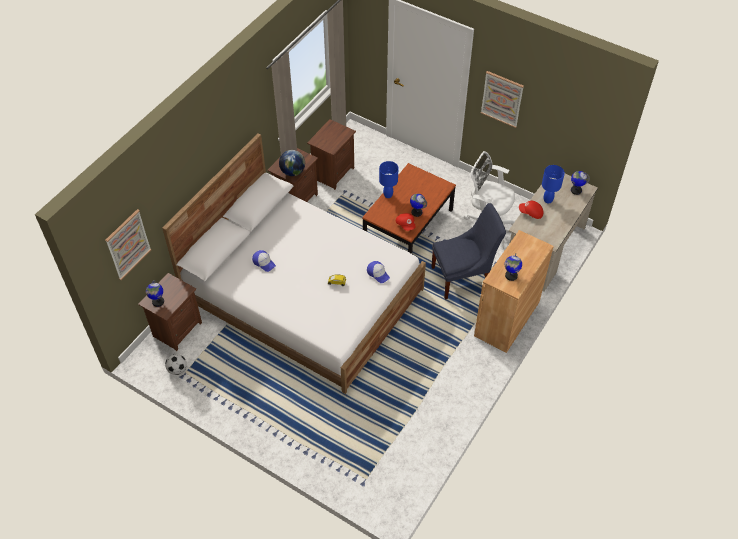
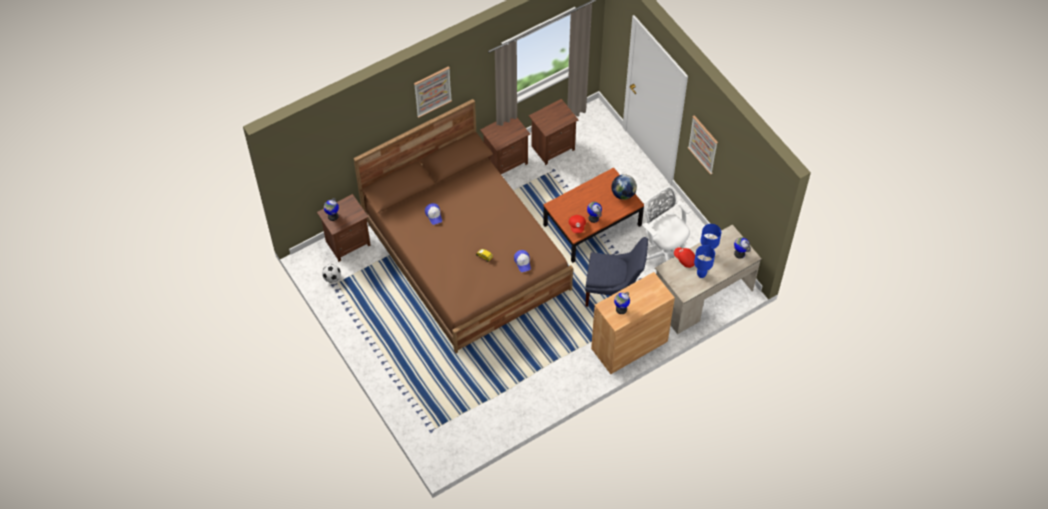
camera: 25 degrees right, 5 degrees up
(128, 244) = (317, 164): picture -> picture (432, 91)
(292, 172) = (501, 139): globe -> globe (623, 194)
(303, 295) = (466, 254): white bed -> brown bed
(388, 195) = (577, 192): blue table lamp -> blue table lamp (701, 274)

